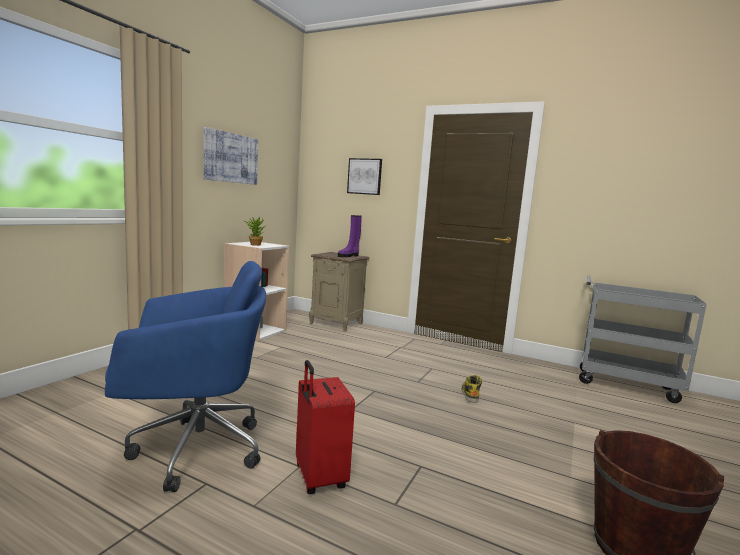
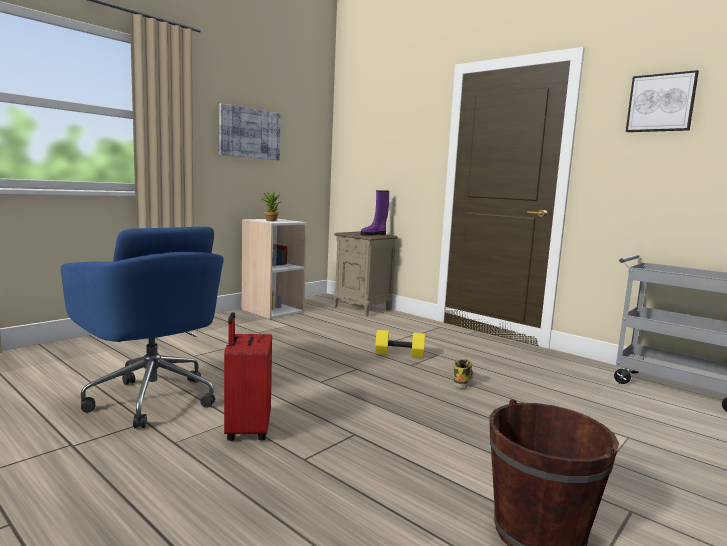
camera: 15 degrees right, 0 degrees up
(192, 451) = (149, 398): blue office chair -> blue office chair turned 45 degrees clockwise
(364, 176) = (394, 148): picture -> picture (661, 103)
(400, 370) = (400, 354): none -> yellow dumbbell

